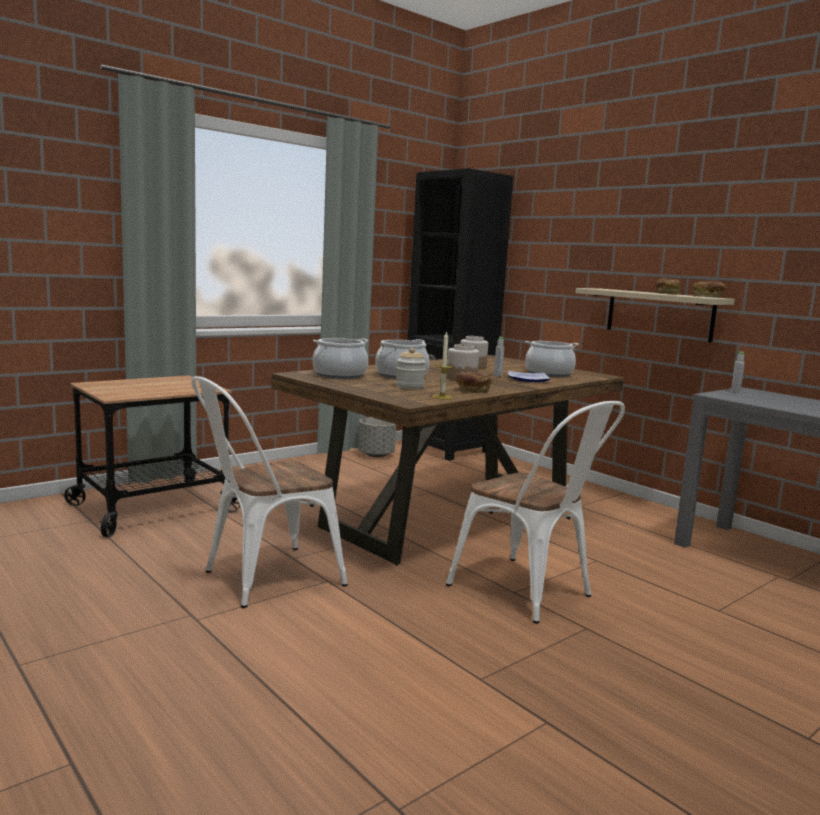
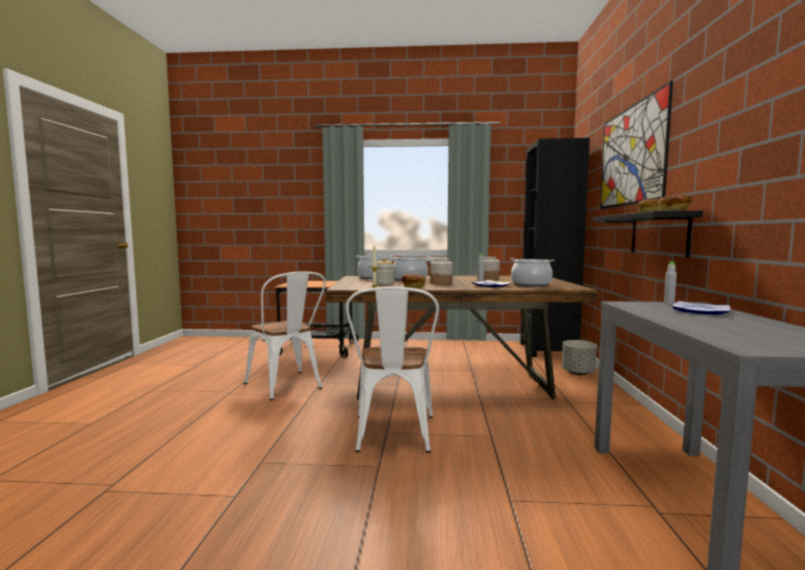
camera: 45 degrees right, 5 degrees down
(263, 579) = (287, 387): white chair -> white chair turned 135 degrees counterclockwise
(376, 455) = (487, 346): grey planter -> grey planter (578, 373)
(604, 218) = (631, 155): none -> picture
(659, 314) = (658, 234): beige shelf -> black shelf
(780, 399) = (699, 311): none -> plate

